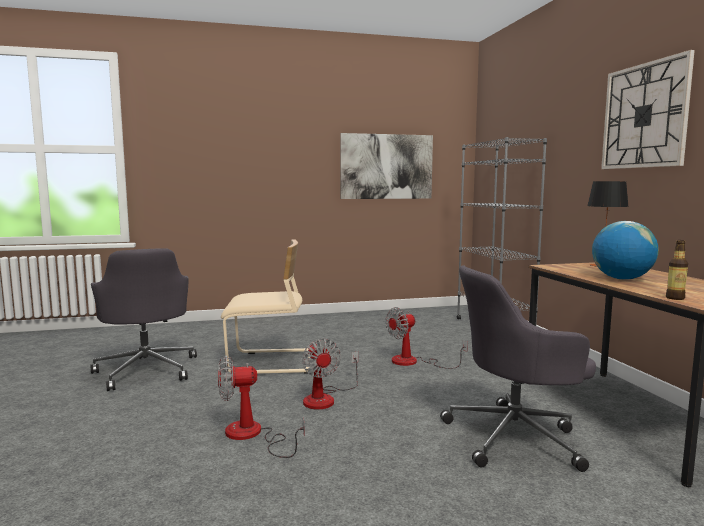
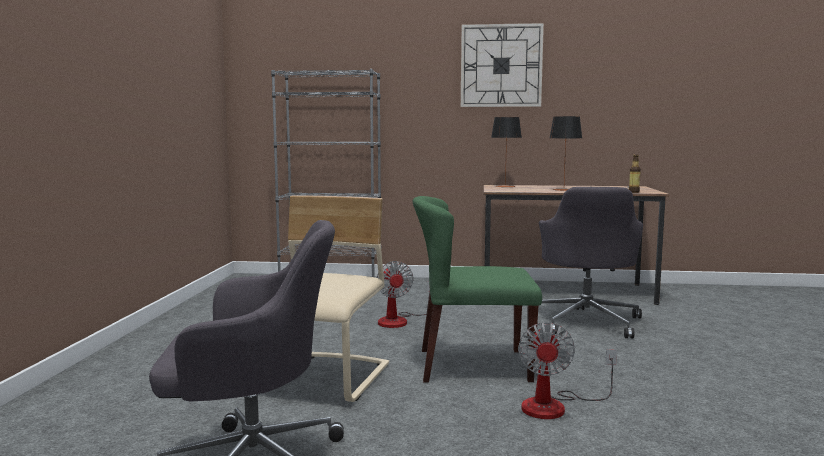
camera: 70 degrees left, 0 degrees up
(325, 398) = (473, 365): fan -> green chair
(386, 166) = (172, 91): picture -> none
(621, 279) = (563, 190): globe -> table lamp

